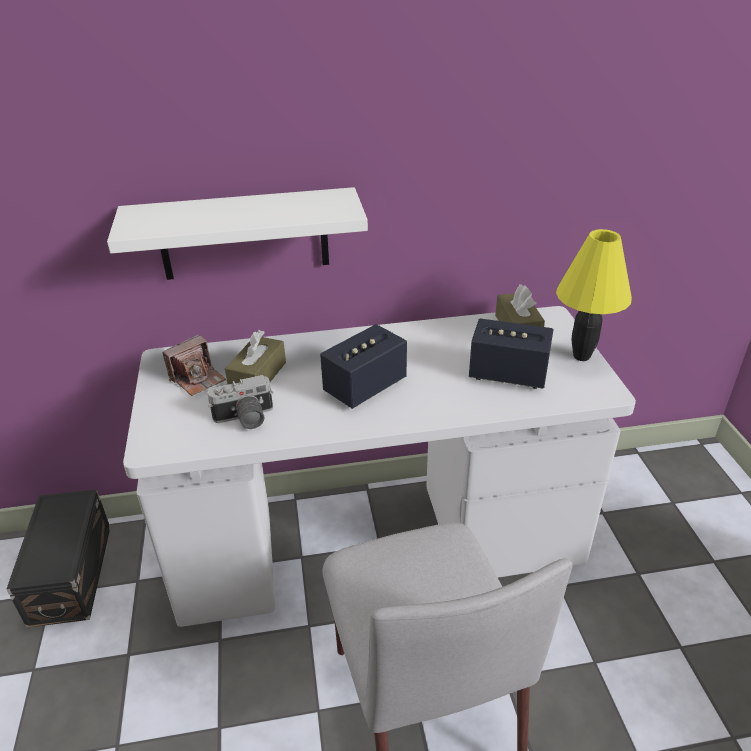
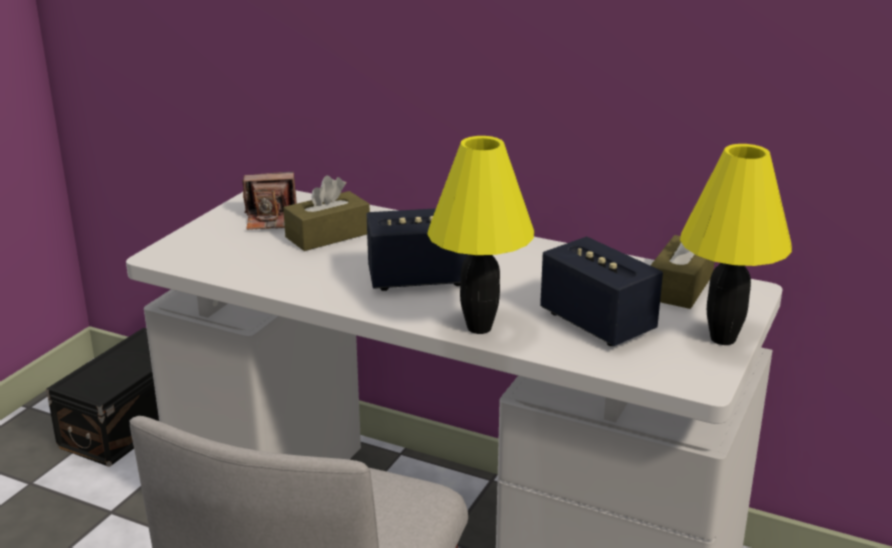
camera: 35 degrees right, 10 degrees down
(244, 234) = (377, 72): white shelf -> none
(245, 419) = (268, 263): camera -> none
(449, 409) = (480, 327): none -> yellow table lamp

